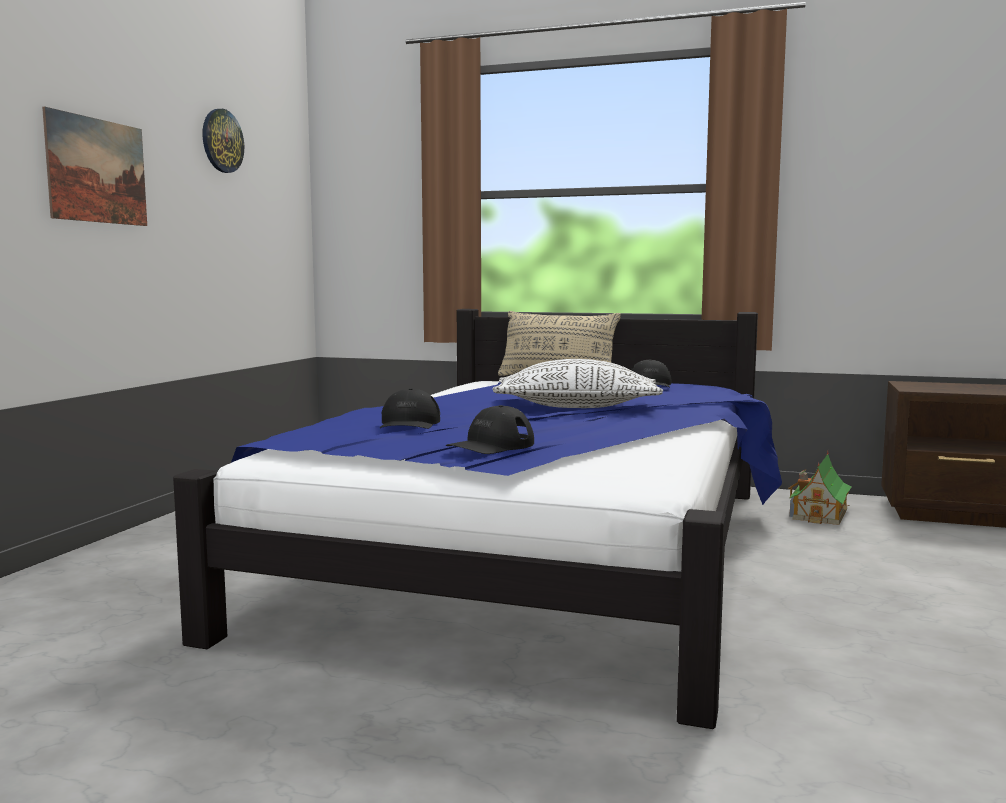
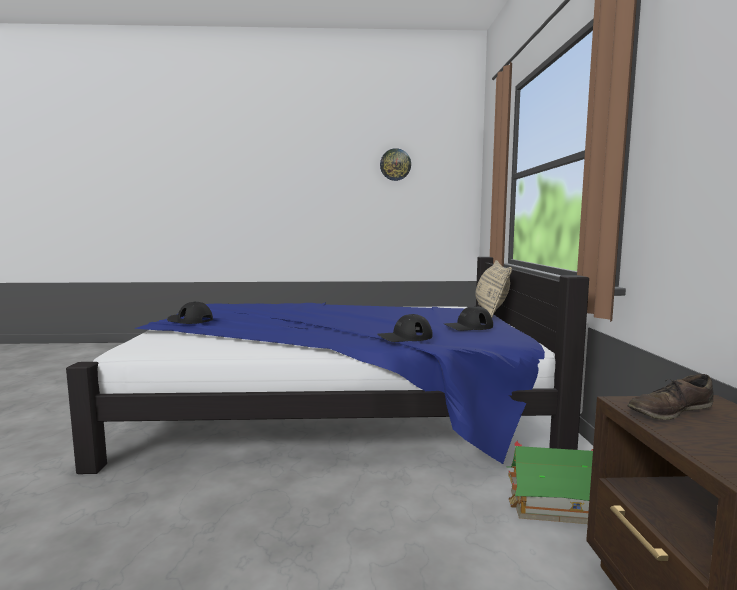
camera: 70 degrees right, 0 degrees up
(97, 171) = (310, 189): picture -> none
(409, 424) = (251, 309): black cap -> black cap (405, 337)
(576, 407) = (342, 322): white pillow -> none
(926, 387) = (669, 410): none -> brown shoe

